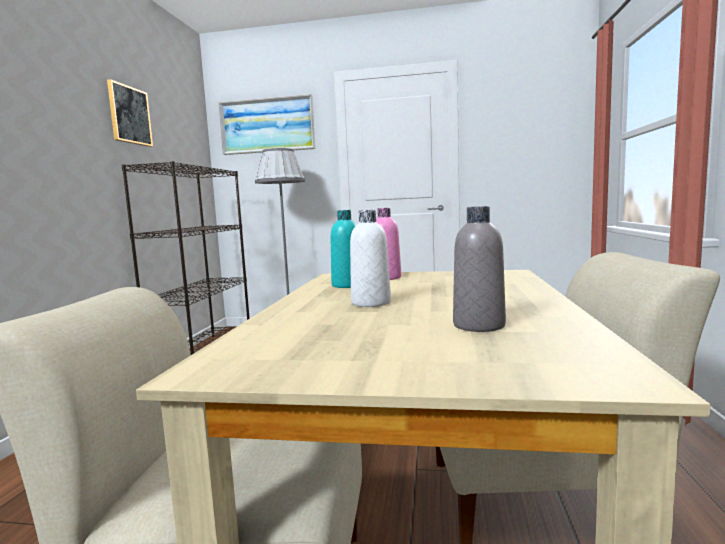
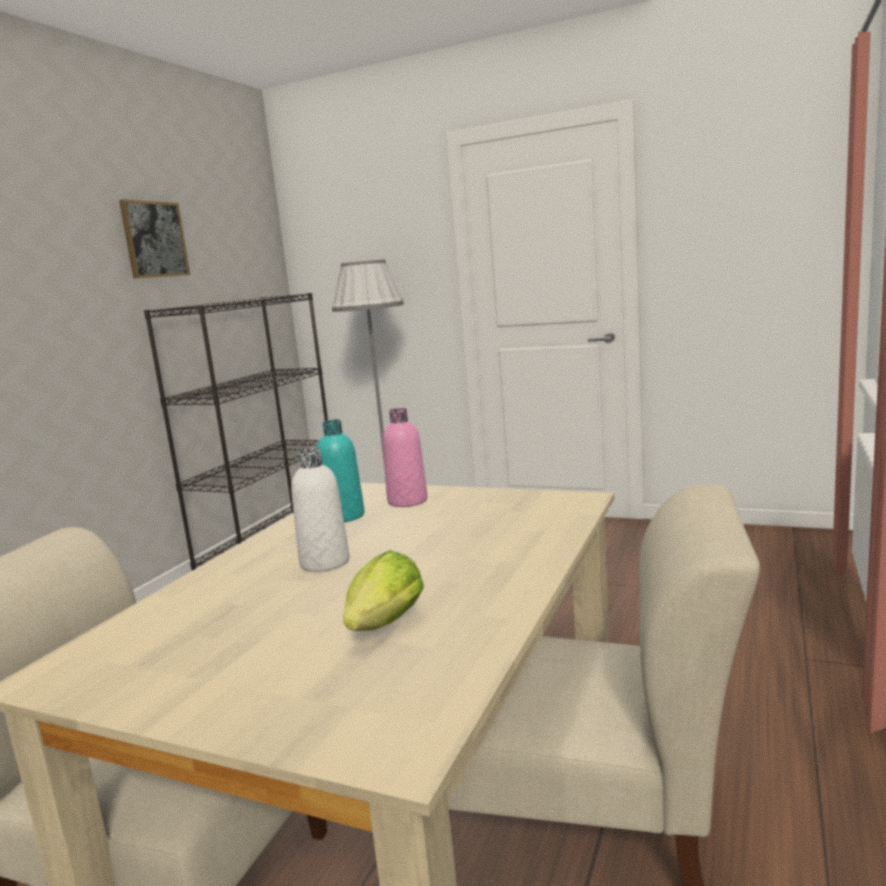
camera: 15 degrees right, 5 degrees up
(267, 125) = (357, 219): picture -> none
(479, 325) = (382, 627): grey bottle -> lettuce

